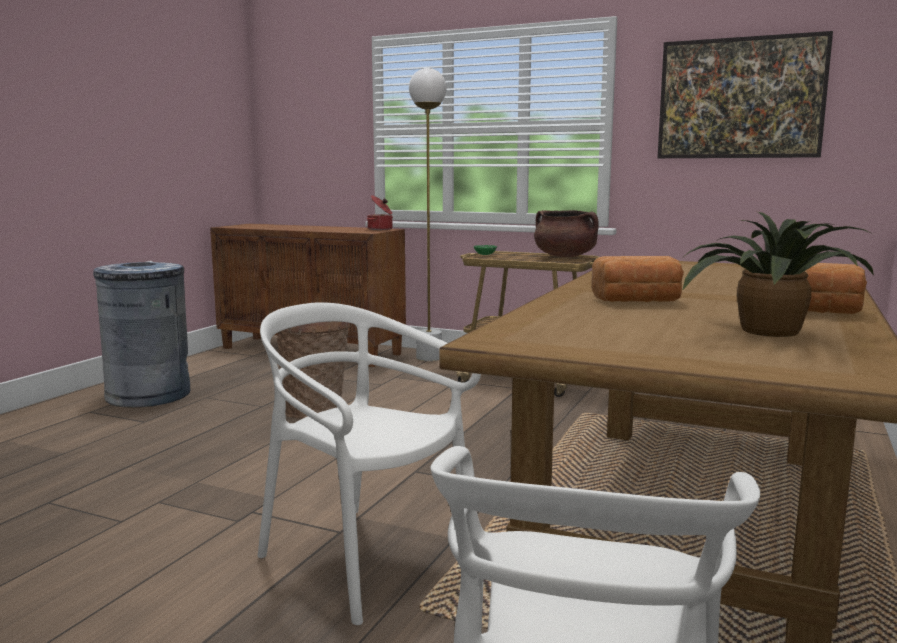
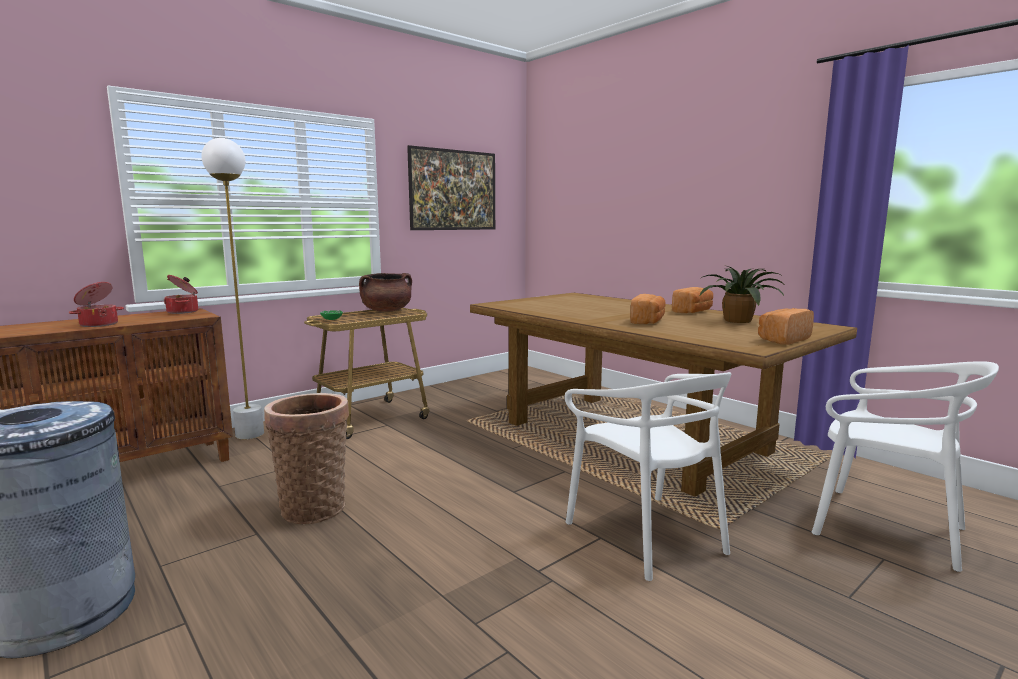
camera: 65 degrees left, 0 degrees up
(309, 229) = (99, 324): none -> cooking pot
(364, 558) = (646, 535): white chair -> white chair turned 90 degrees counterclockwise
(609, 352) = (782, 339): none -> bread

